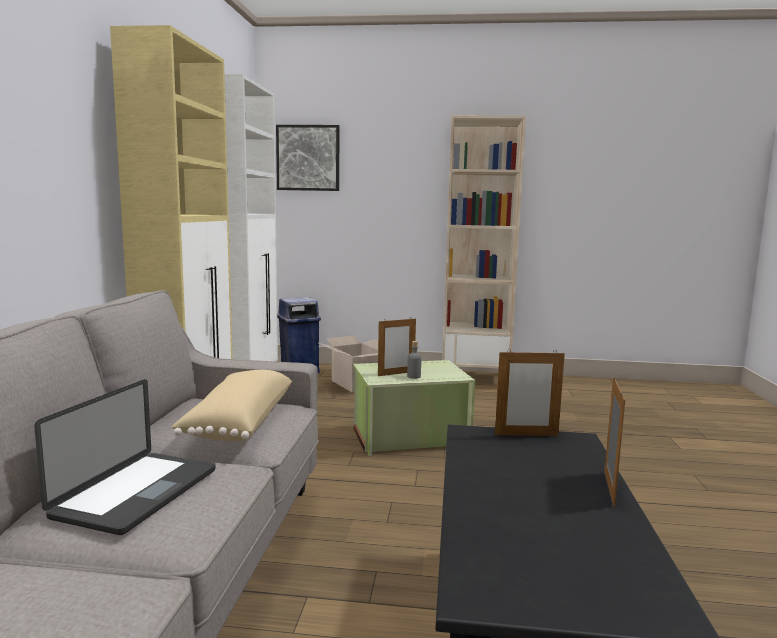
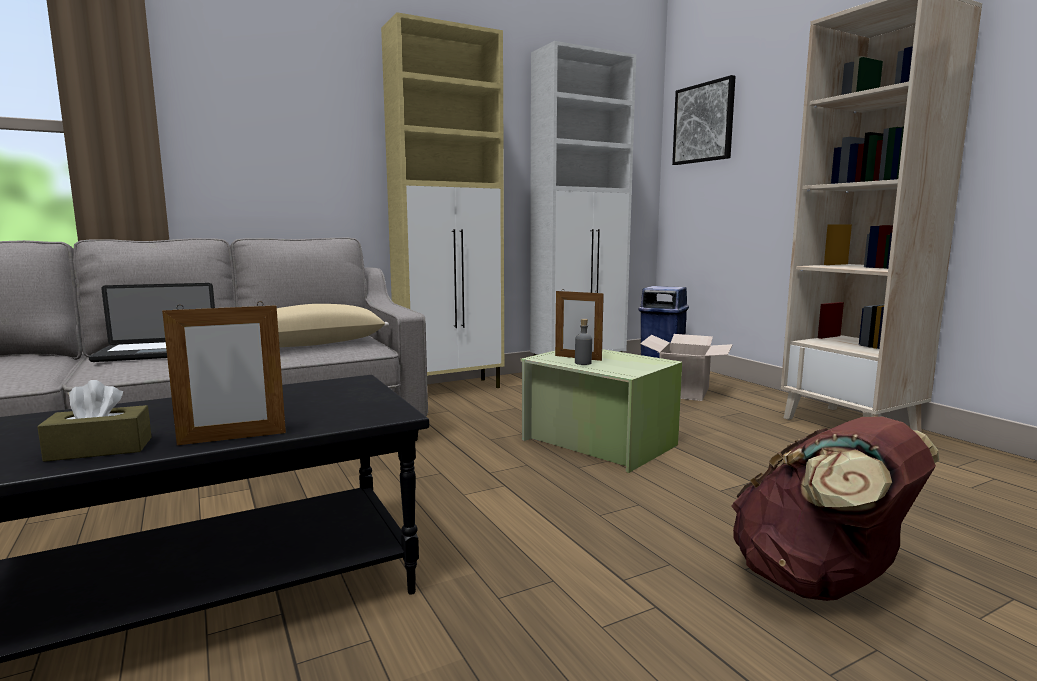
camera: 55 degrees right, 0 degrees up
(526, 435) = (374, 396): picture frame -> none
(608, 534) = (100, 449): none -> brown tissue box
(637, 461) = (819, 583): none -> brown backpack

